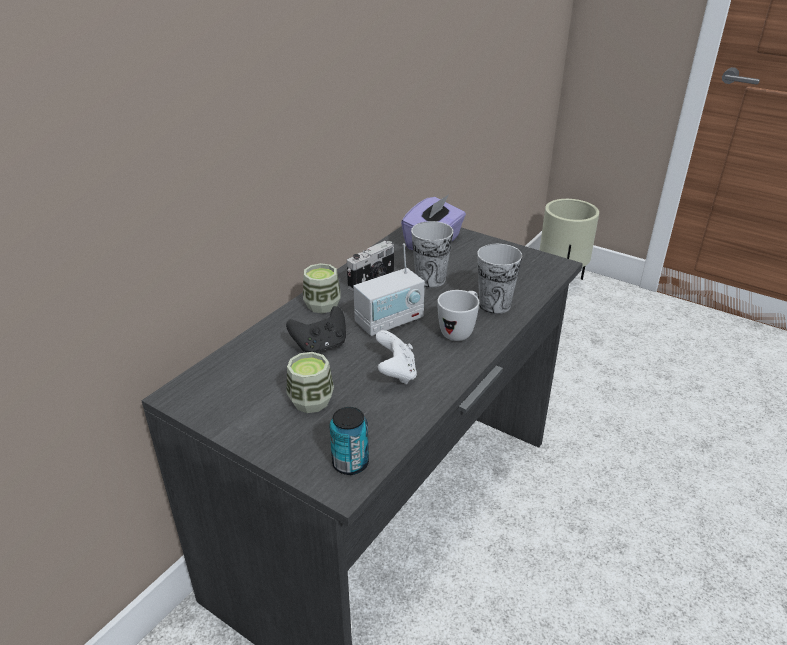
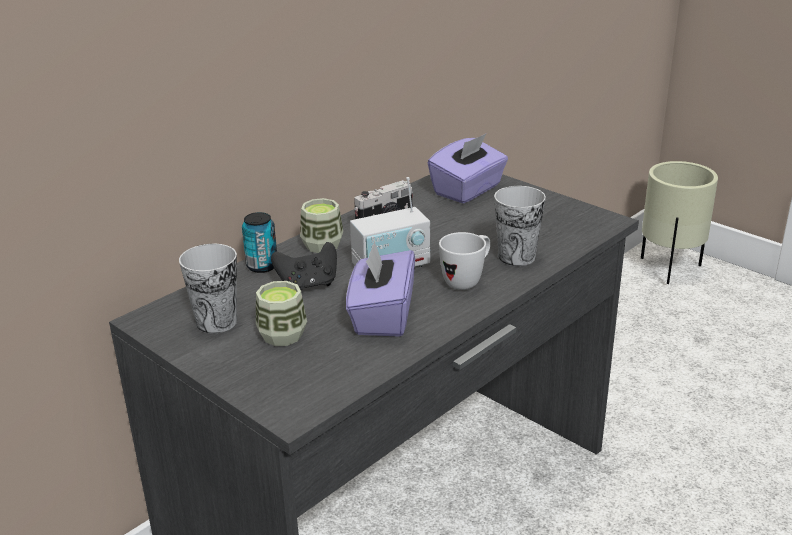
camera: 10 degrees right, 5 degrees down
(350, 463) = (306, 395): can -> can (262, 266)
(396, 373) = (382, 316): white game controller -> purple tissue box
(430, 279) = (451, 227): cup -> cup (216, 322)

